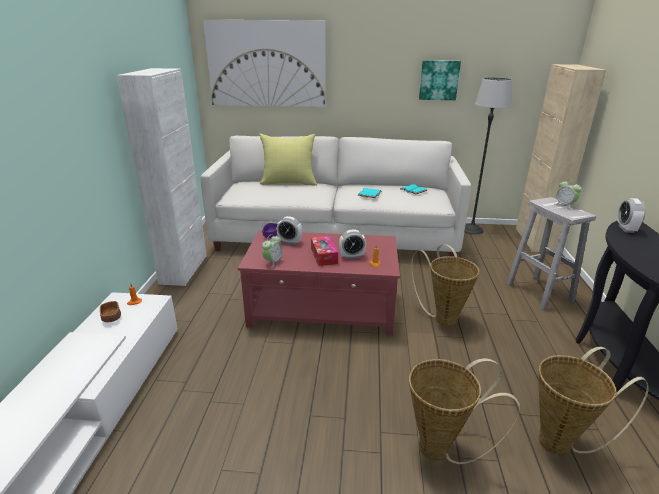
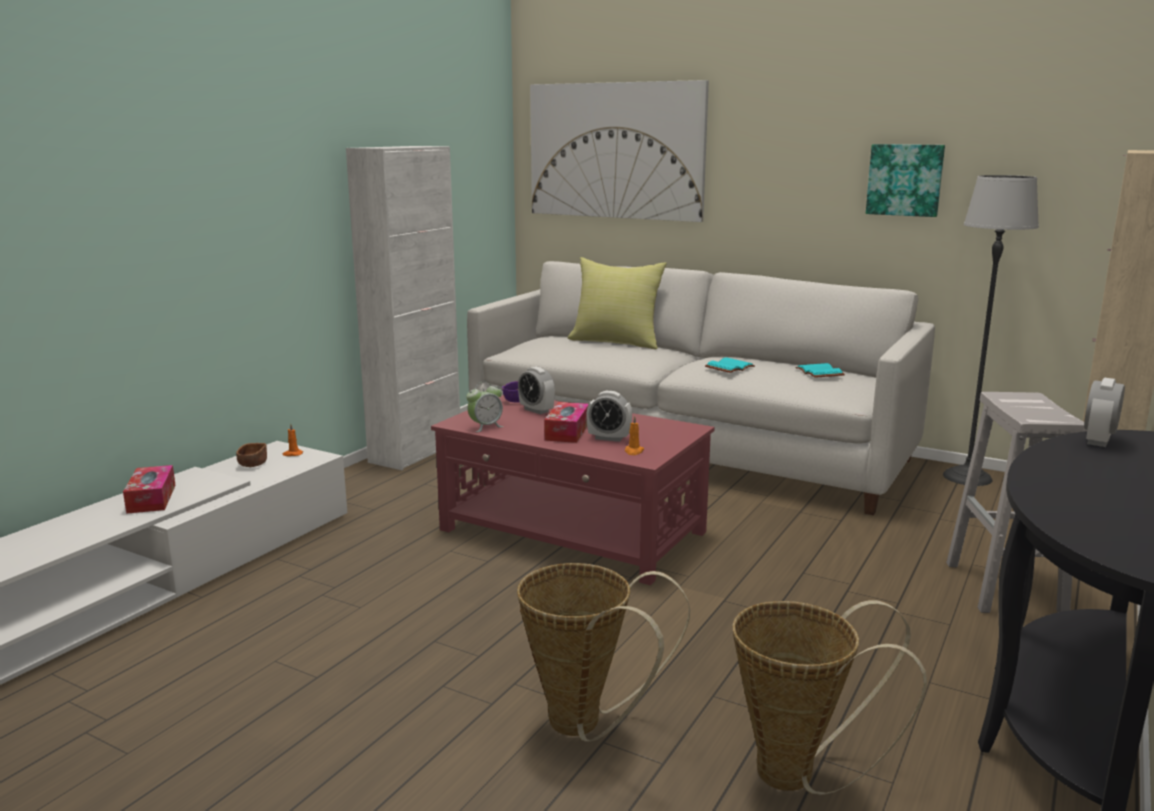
camera: 25 degrees right, 10 degrees down
(59, 373) = (151, 499): none -> tissue box
(442, 317) = (764, 582): basket -> none
(564, 205) = (1045, 405): alarm clock -> none

